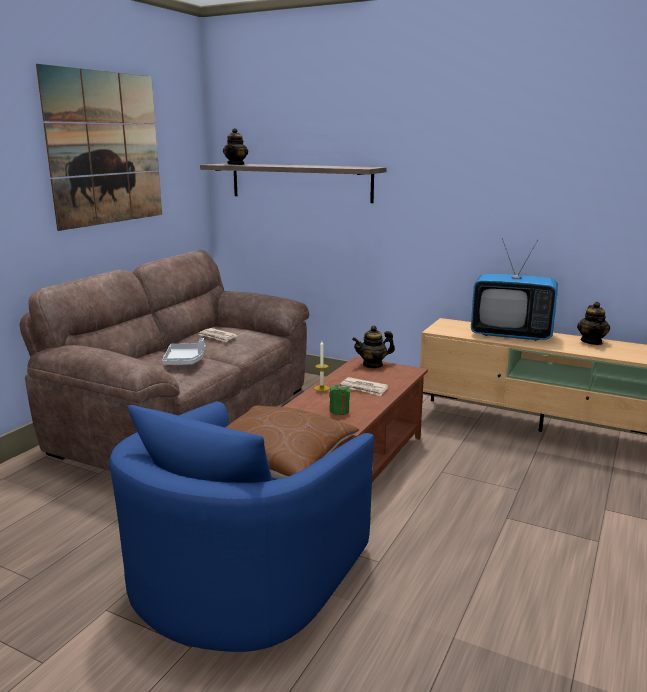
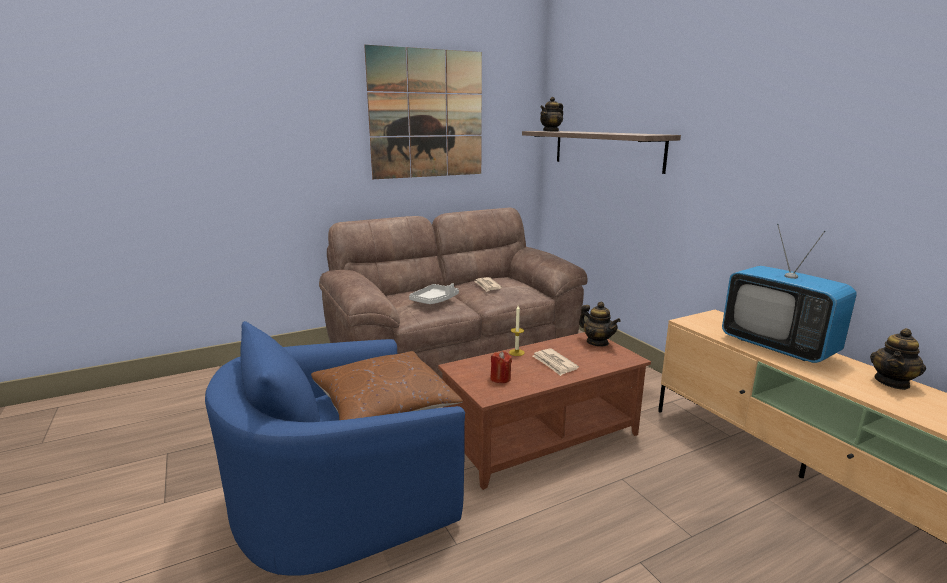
camera: 35 degrees right, 0 degrees up
(339, 411) = (500, 378): green candle -> red candle
(373, 365) = (597, 342): teapot -> teapot turned 150 degrees counterclockwise

